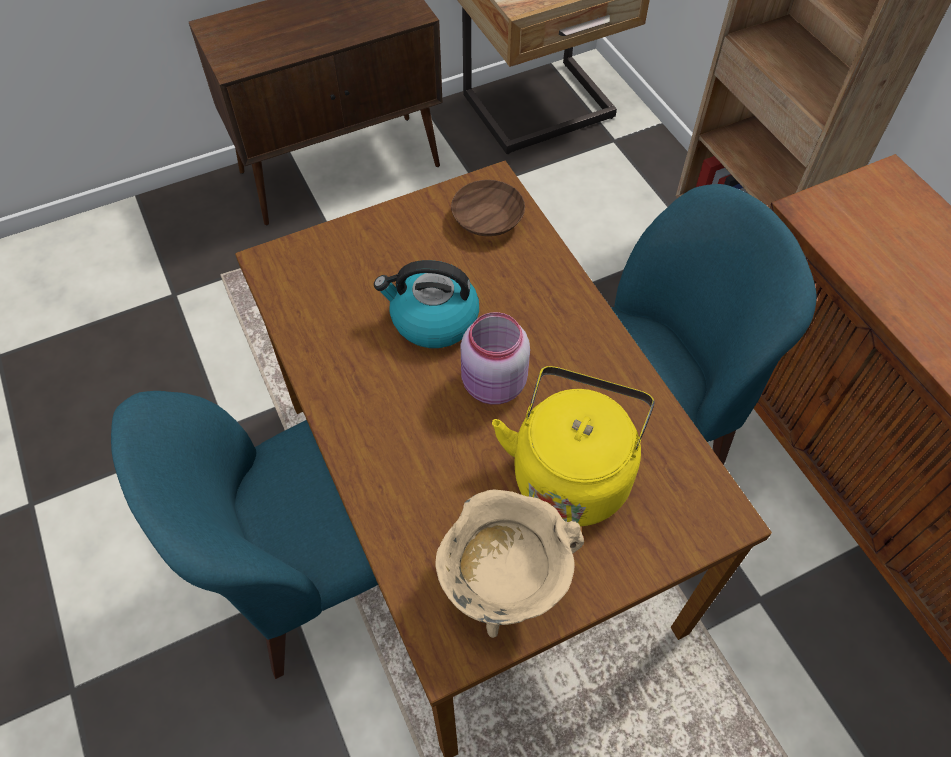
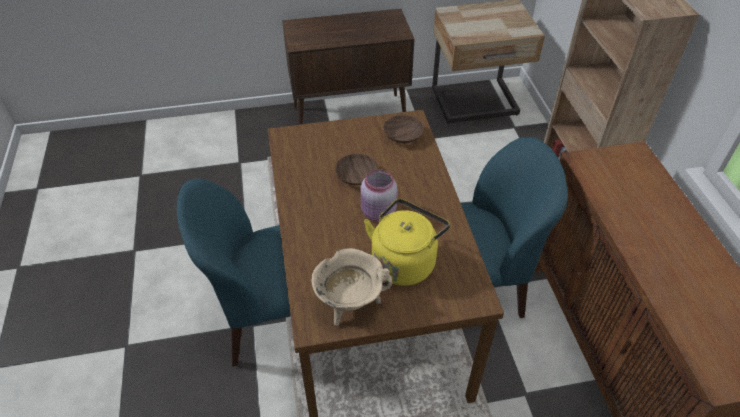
camera: 15 degrees right, 10 degrees down
(432, 319) = (357, 177): kettle -> brown bowl

